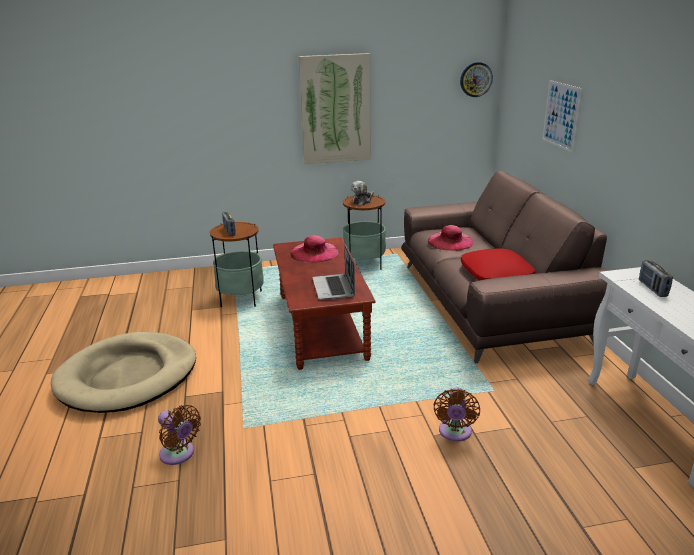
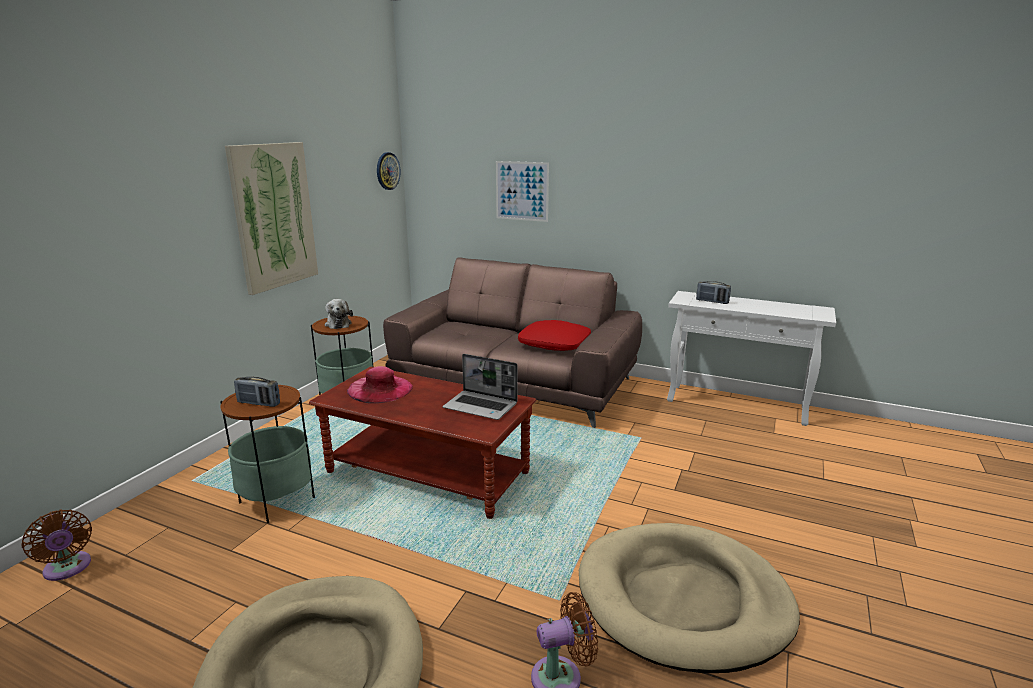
camera: 55 degrees left, 5 degrees down
(291, 483) = (683, 600): none -> beige dog bed
(450, 241) = (467, 335): pink hat -> none
(454, 433) = (680, 479): brown fan -> brown fan (68, 569)

